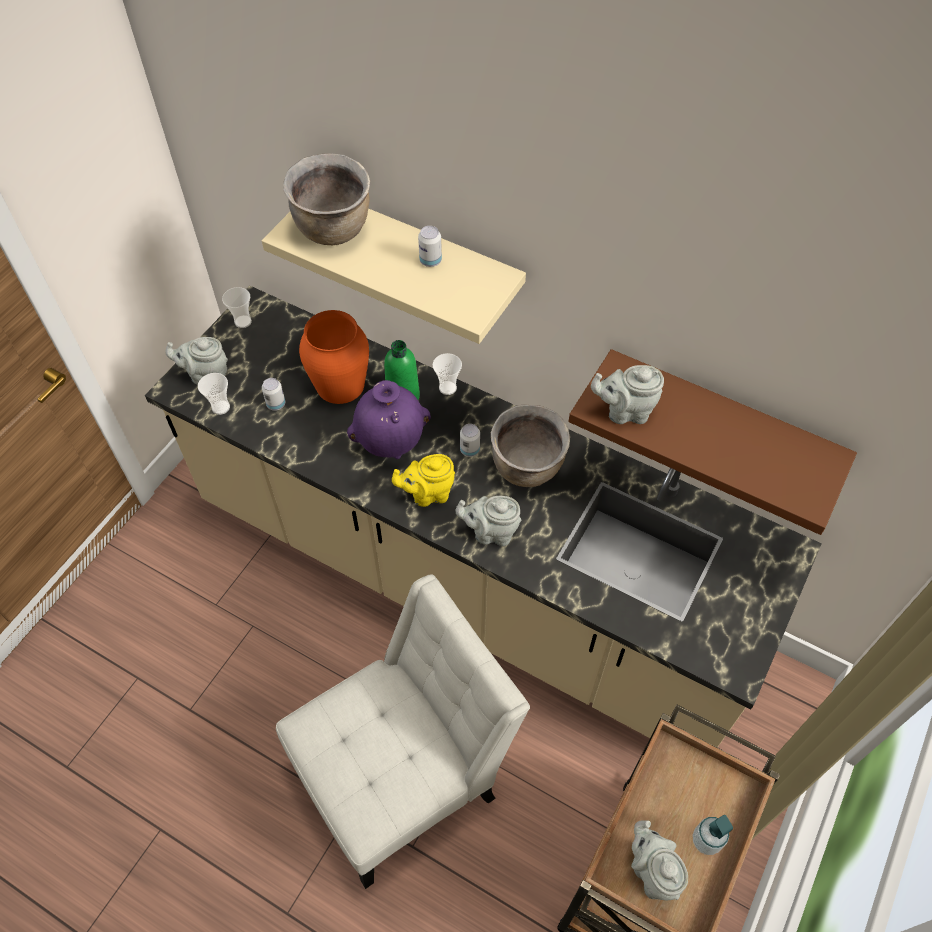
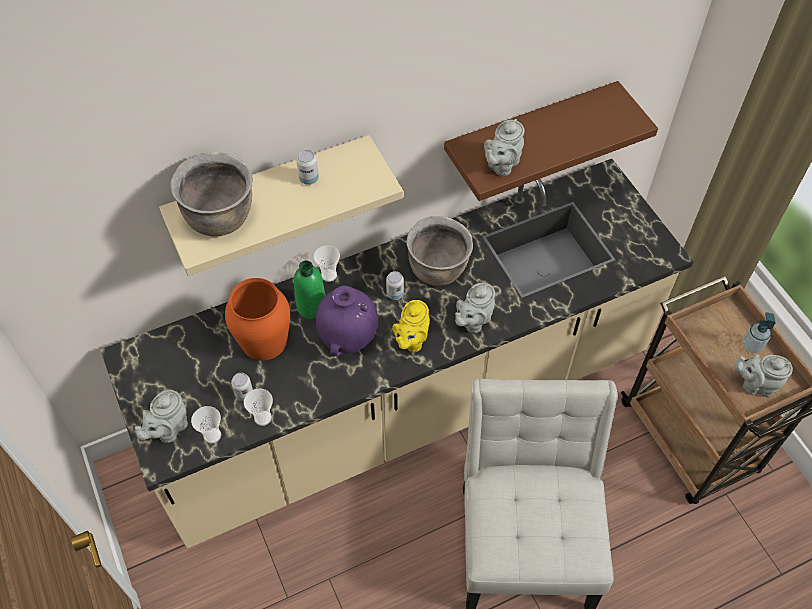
camera: 55 degrees left, 0 degrees up
(243, 321) = (136, 374): cup -> cup (263, 418)

